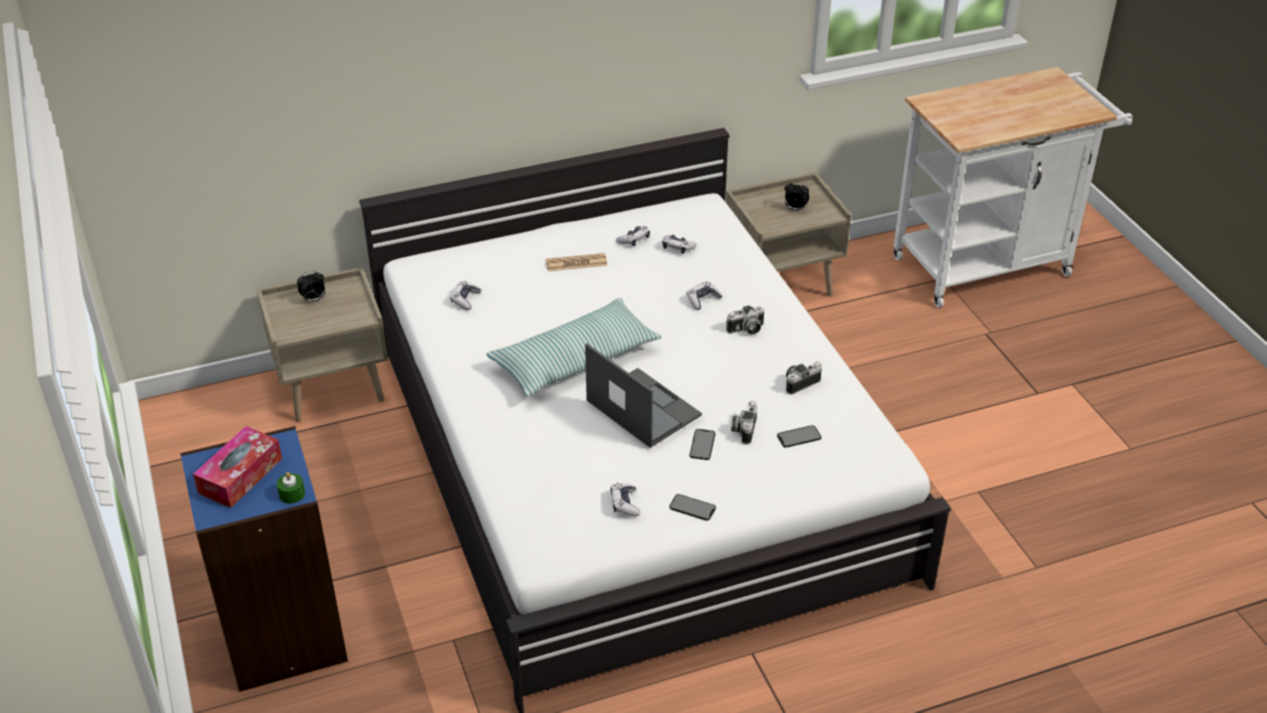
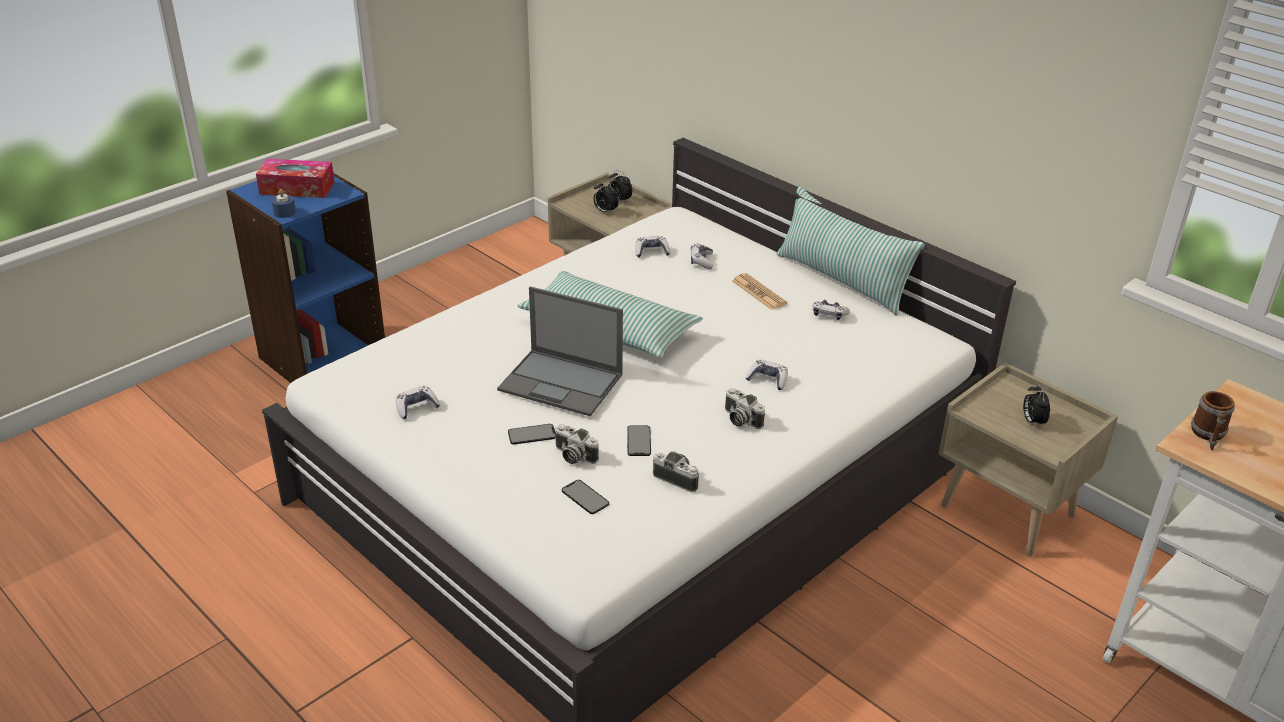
camera: 65 degrees right, 5 degrees down
(292, 494) = (284, 212): green candle -> blue candle
(327, 314) = (605, 211): none -> alarm clock
(588, 216) = (842, 280): none -> pillow
(642, 407) = (562, 382): laptop -> laptop turned 90 degrees clockwise
(677, 248) = (841, 343): game controller -> game controller (701, 261)
(692, 507) = (433, 450): phone -> phone (638, 441)
(744, 429) = (573, 456): camera -> camera turned 135 degrees counterclockwise
(958, 128) = (1208, 436): none -> mug

